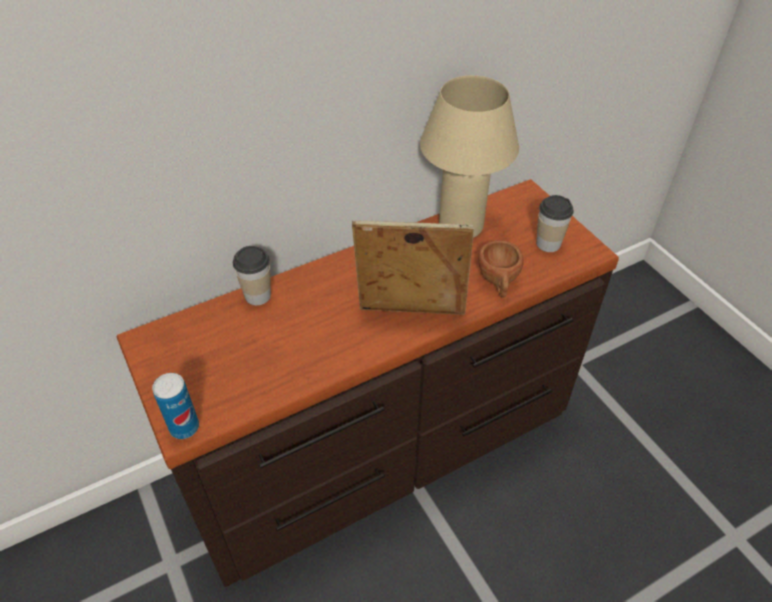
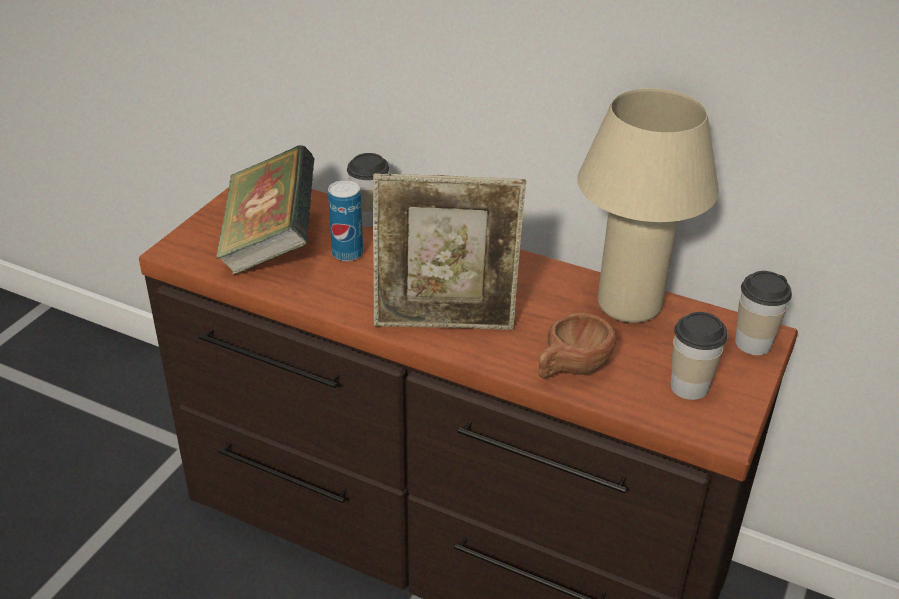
camera: 55 degrees right, 10 degrees down
(184, 427) = (178, 250): can -> can (347, 253)
(233, 365) = (270, 243): none -> book
(410, 314) = (445, 323): picture frame -> picture frame turned 120 degrees clockwise
(531, 200) = (752, 343): none -> cup

